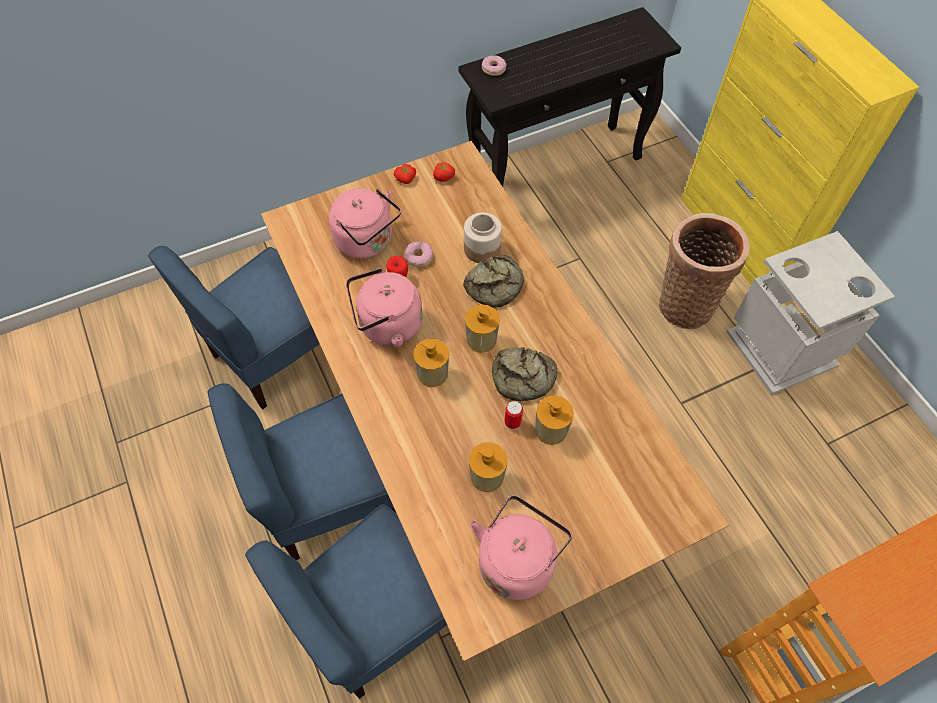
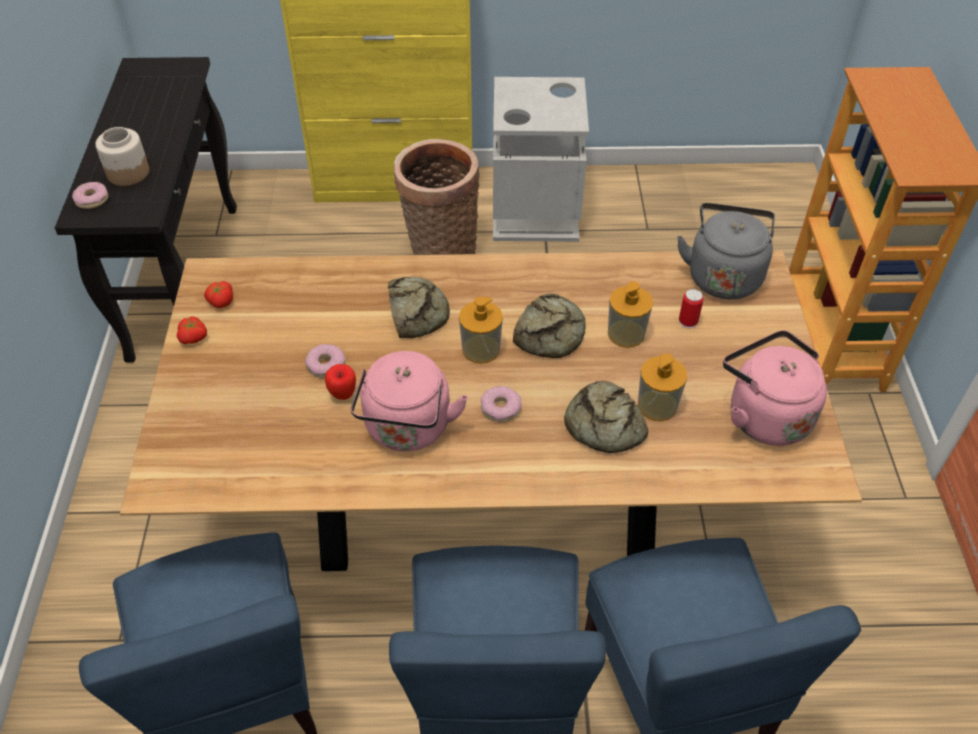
camera: 65 degrees left, 10 degrees down
(367, 242) = (264, 408): pink kettle -> none
(432, 373) = (500, 408): soap dispenser -> donut
(449, 445) = (603, 425): none -> bread
(482, 248) = (355, 305): jar -> jar (127, 173)
(512, 422) = (601, 361): can -> can (688, 321)
(664, 483) = (723, 275): none -> grey kettle

